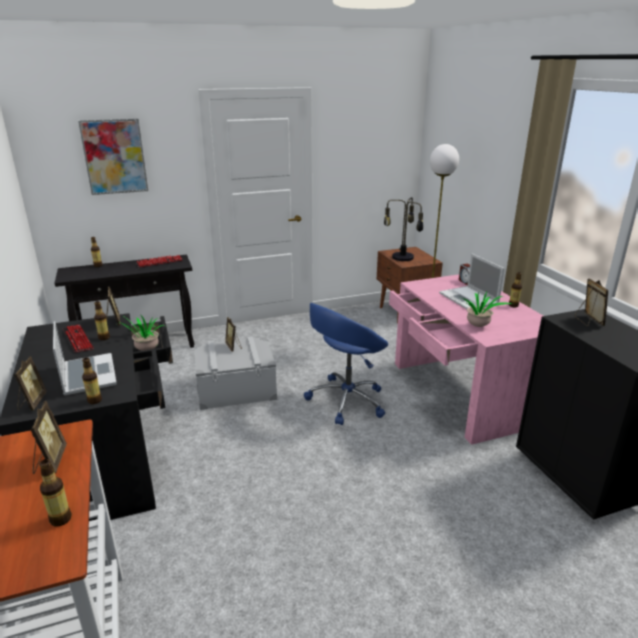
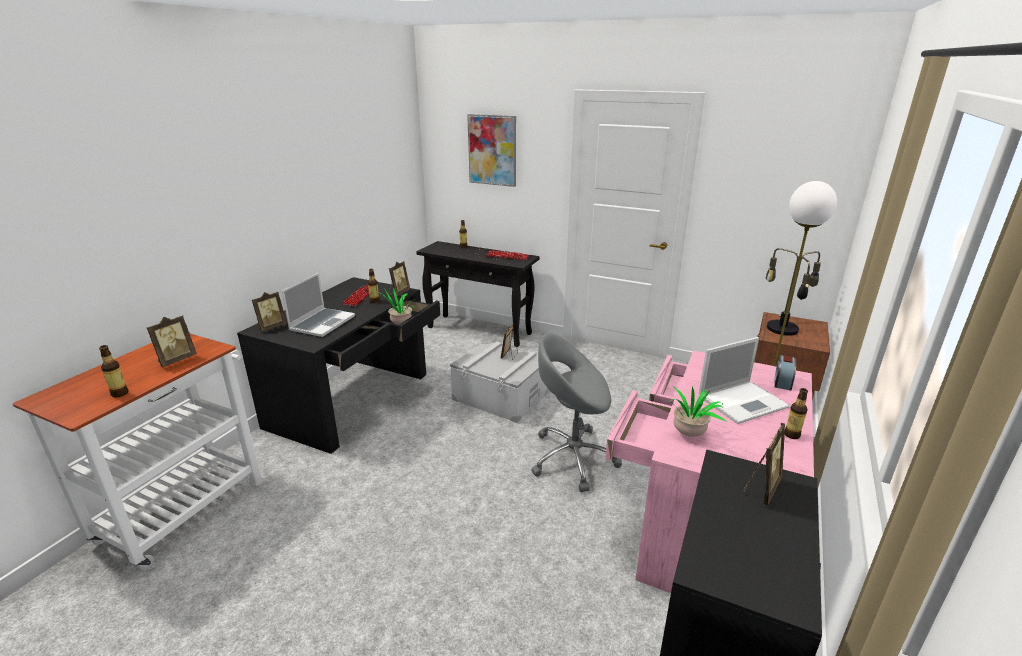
camera: 45 degrees right, 0 degrees up
(94, 400) = (296, 341): bottle -> none
(345, 401) = (571, 458): blue office chair -> grey office chair
(469, 299) = (743, 401): laptop -> laptop turned 135 degrees counterclockwise

